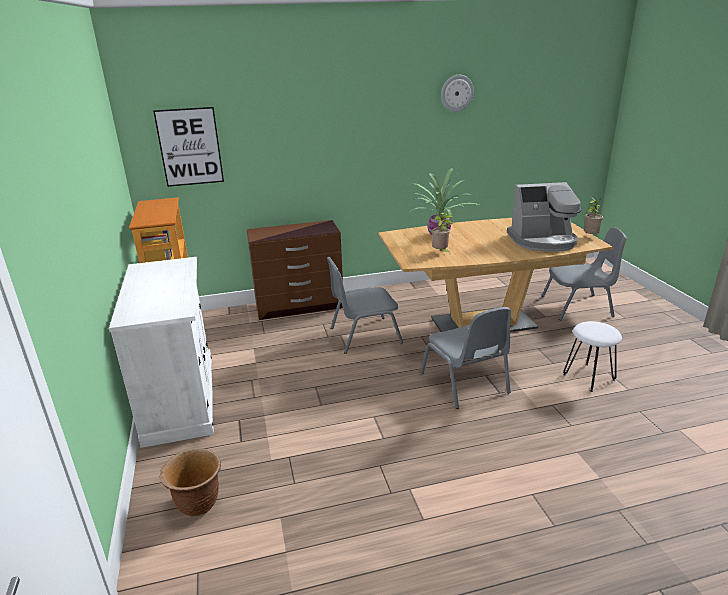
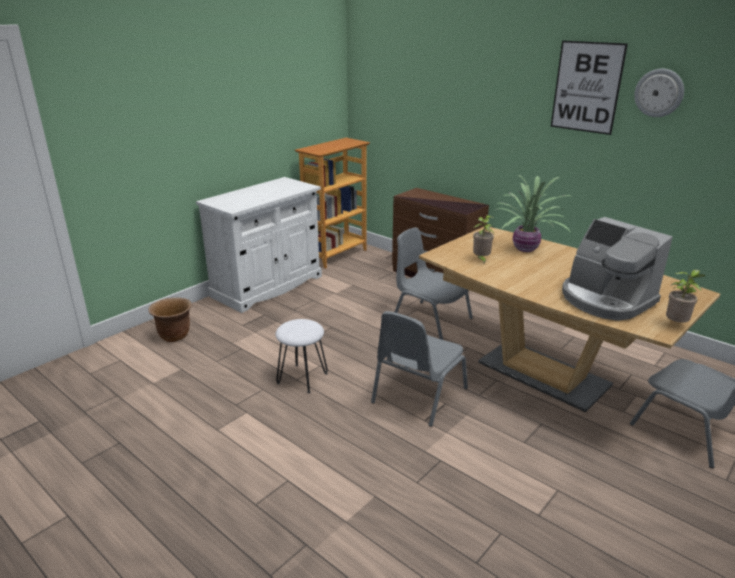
camera: 55 degrees right, 0 degrees up
(190, 147) = (388, 101): picture -> picture (587, 87)
(589, 377) = (527, 476): white stool -> white stool (303, 378)

